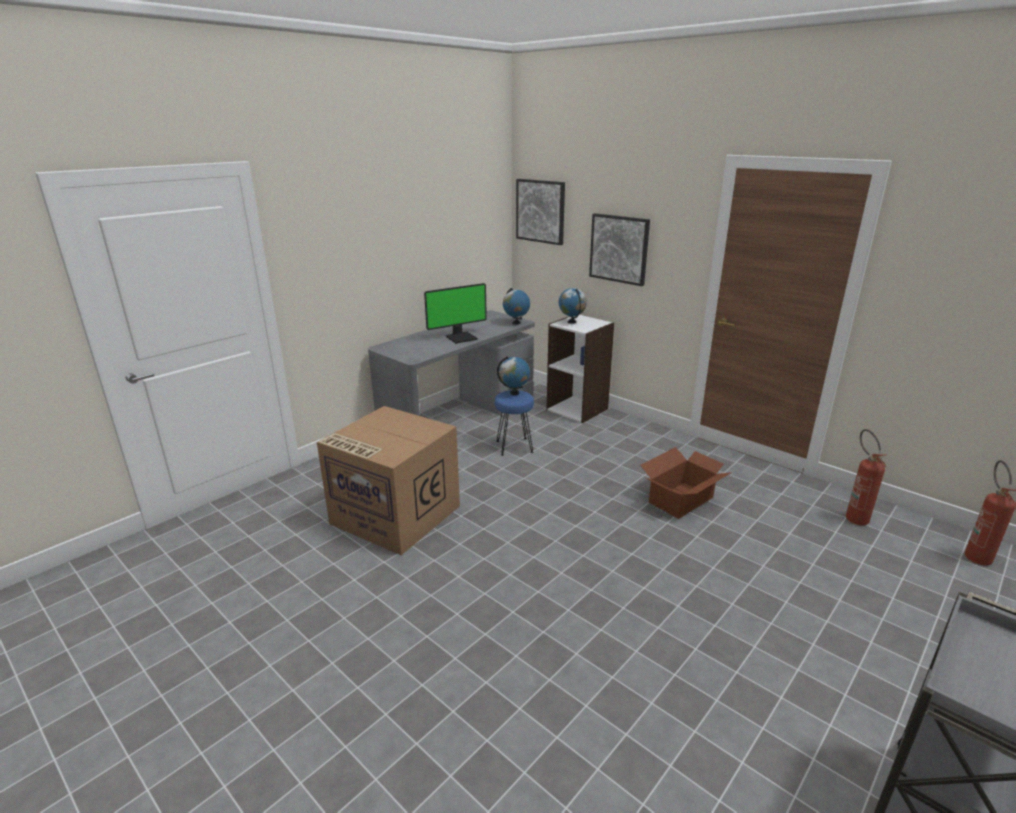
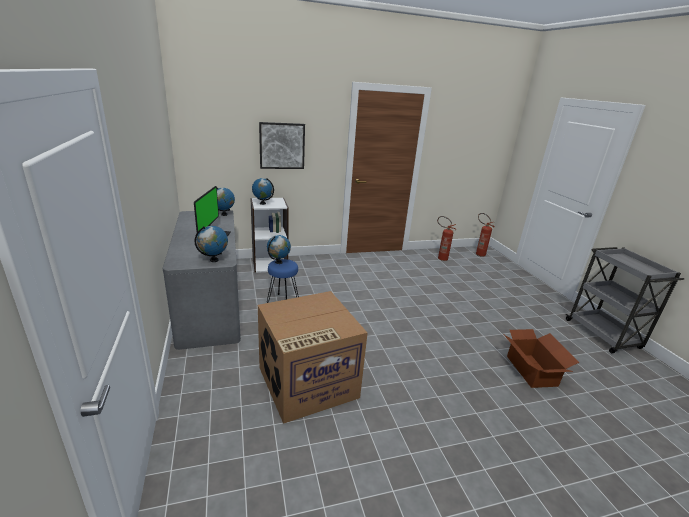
camera: 60 degrees left, 0 degrees up
(408, 355) = (214, 260): none -> globe
(540, 211) = (205, 123): picture -> none
(682, 500) = (394, 283): cardboard box -> cardboard box (531, 370)

